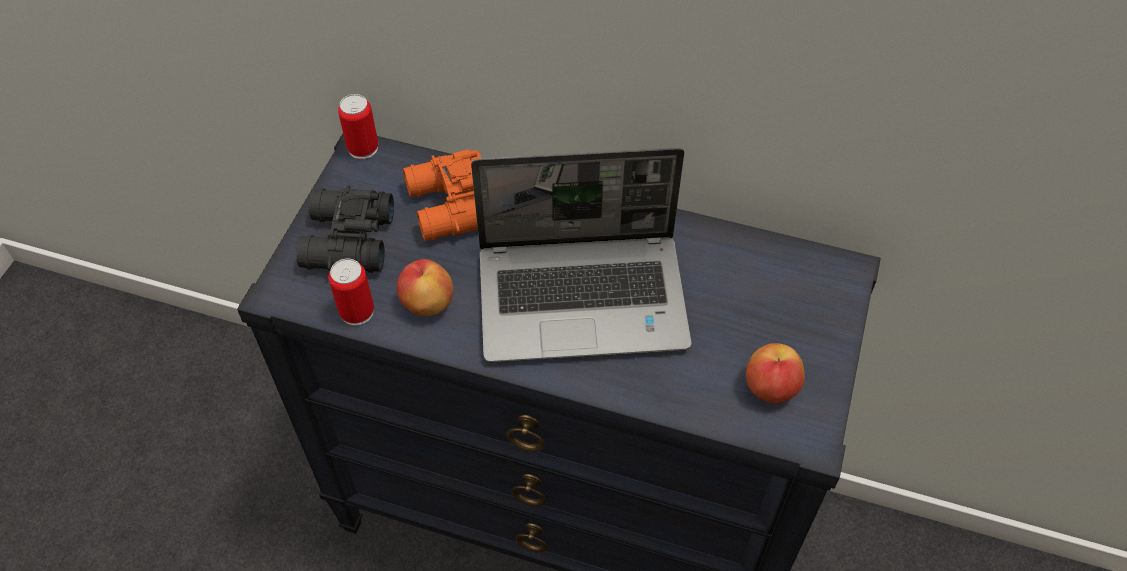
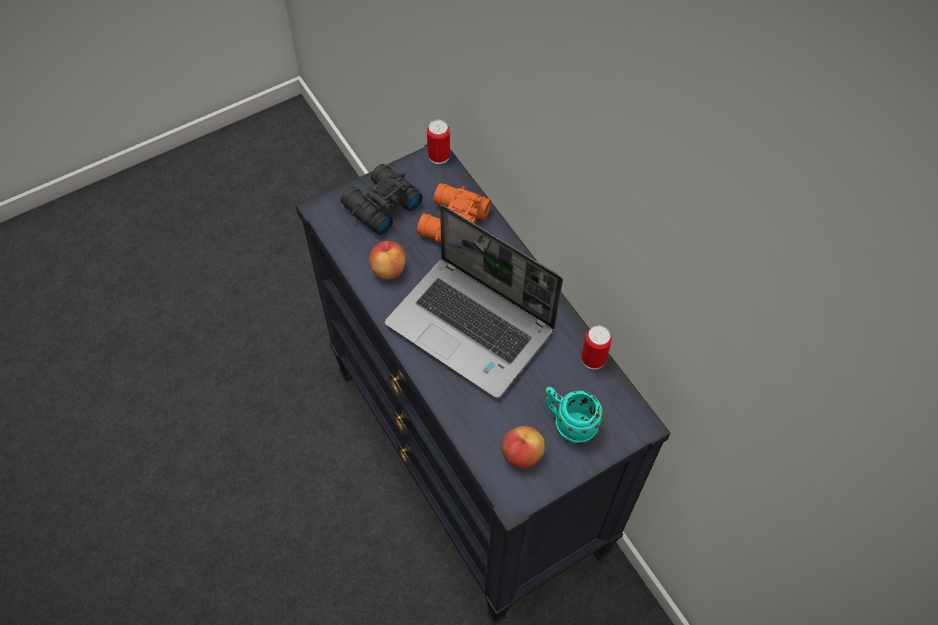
camera: 40 degrees right, 5 degrees up
(357, 311) = (349, 248): can -> can (593, 359)
(782, 321) = (568, 424): none -> turquoise mug

